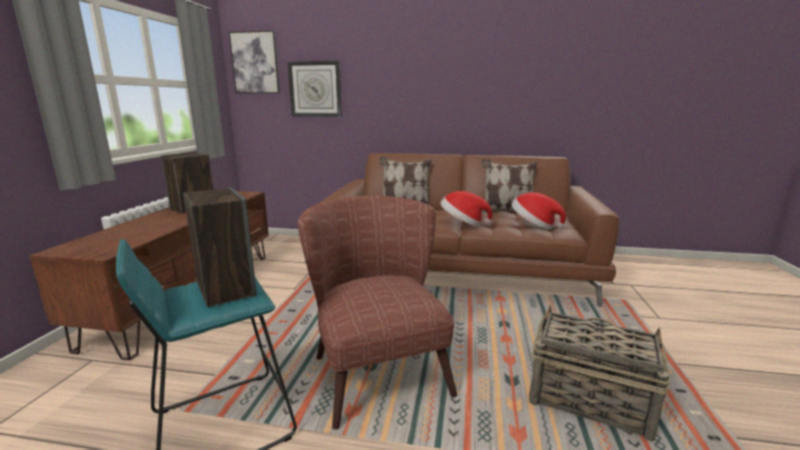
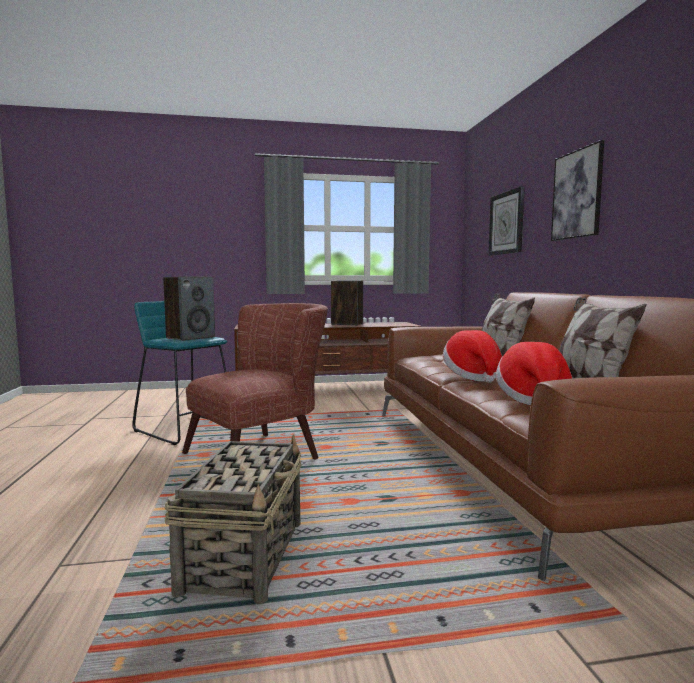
camera: 70 degrees right, 10 degrees down
(255, 63) = (476, 204): picture -> picture (577, 194)

